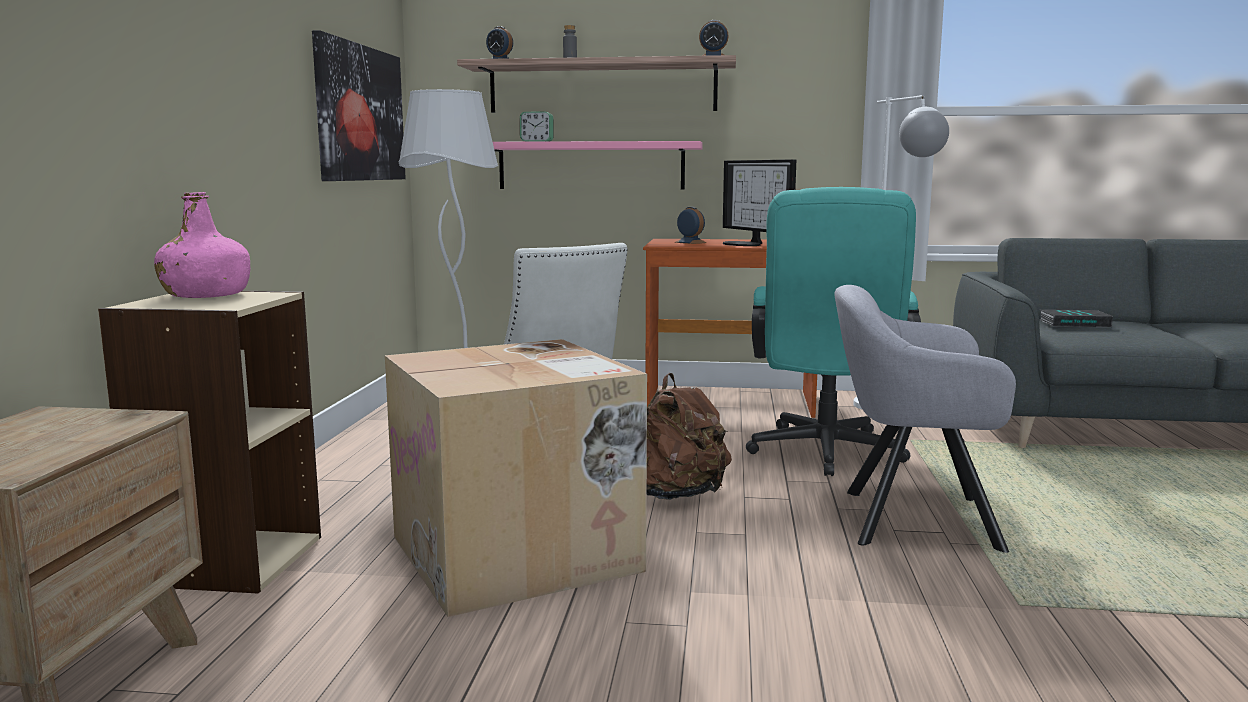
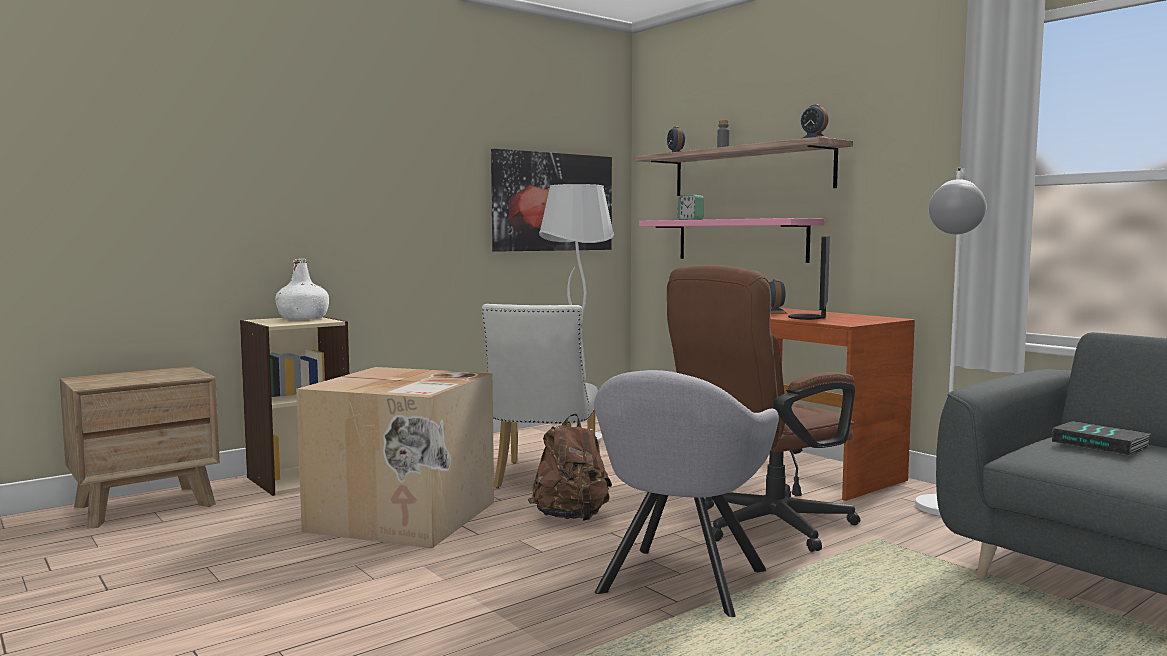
camera: 45 degrees right, 5 degrees down
(206, 295) = (303, 318): pink bottle -> white bottle
(825, 455) = (760, 527): turquoise office chair -> brown office chair
(909, 519) = (678, 584): grey armchair -> grey armchair turned 120 degrees counterclockwise

